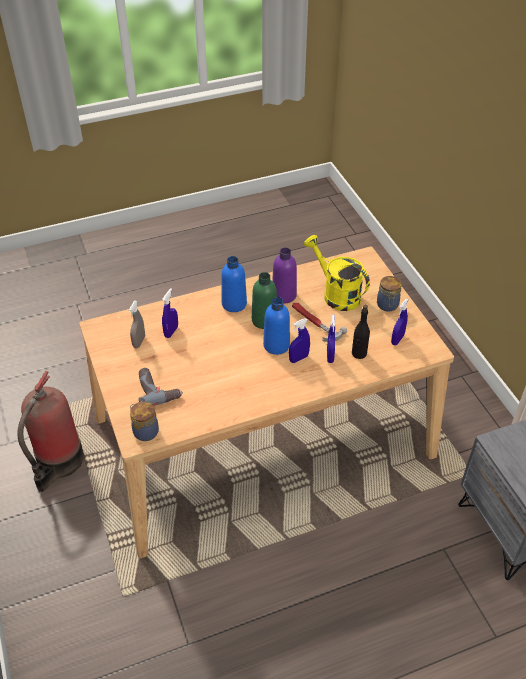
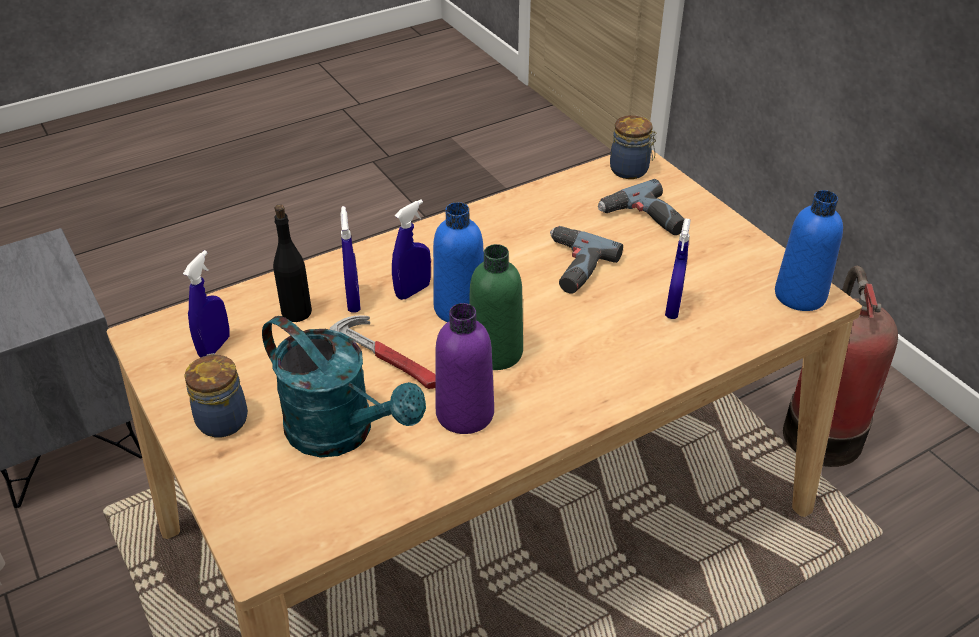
camera: 170 degrees right, 5 degrees down
(139, 342) = (722, 284): grey spray bottle -> none
(211, 362) = (571, 266): none -> power drill
(234, 304) = (571, 379): blue bottle -> blue bottle (800, 295)
(336, 294) = (342, 433): yellow watering can -> turquoise watering can

